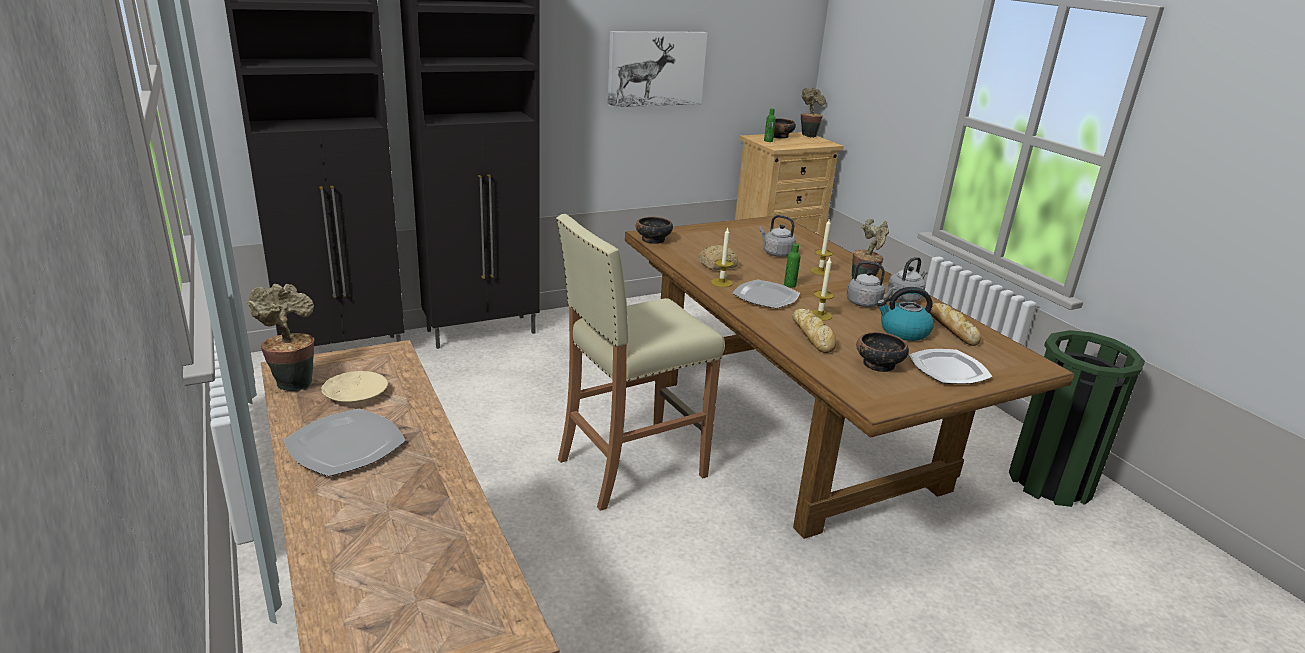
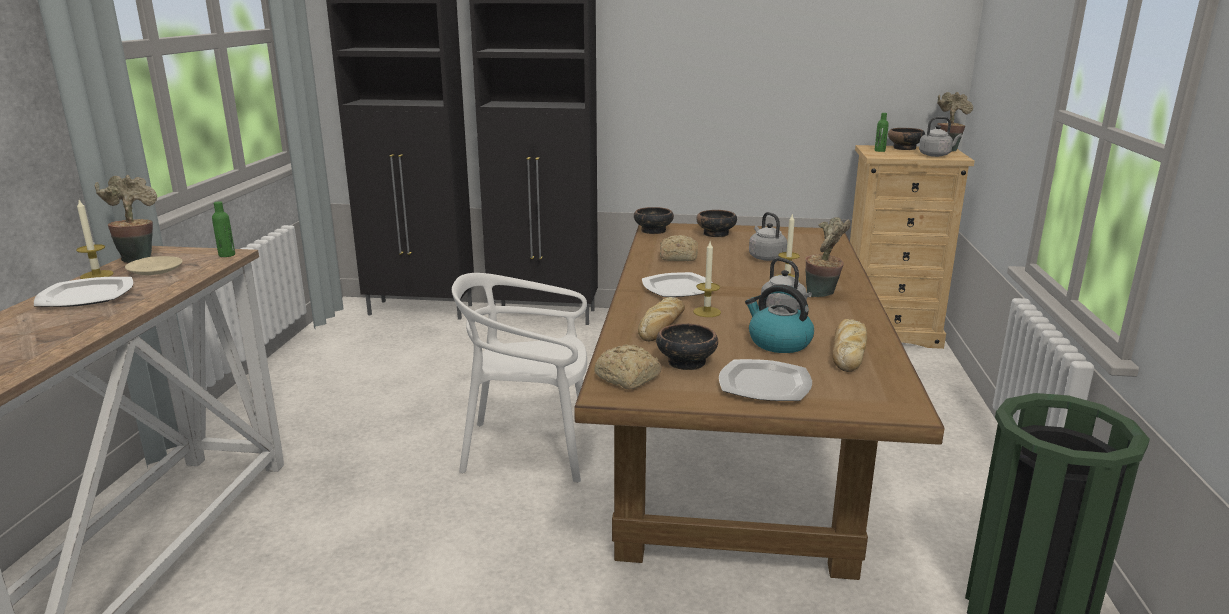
camera: 35 degrees right, 5 degrees down
(630, 468) = (529, 448): beige stool -> white chair
(656, 68) = (746, 65): picture -> none
(705, 235) = (715, 234): none -> bowl
(721, 282) = (654, 270): candle -> candle (97, 275)
(789, 285) = (725, 283): green bottle -> green bottle (227, 255)
(867, 390) = (628, 379): none -> bread
(905, 297) = (847, 315): grey kettle -> grey kettle (936, 155)

